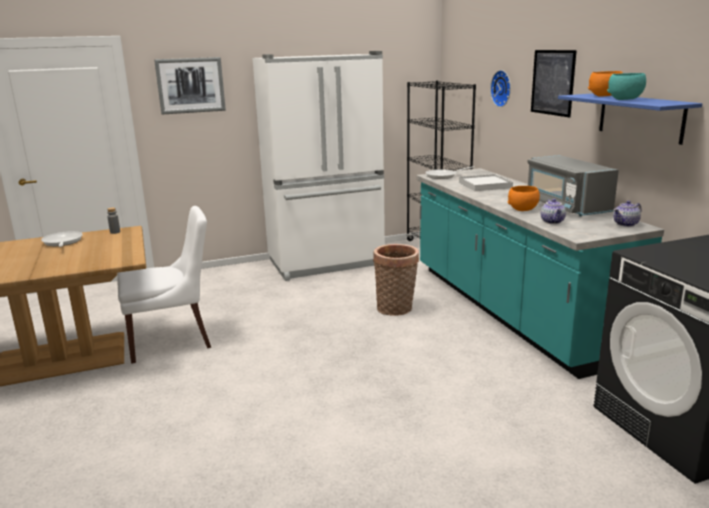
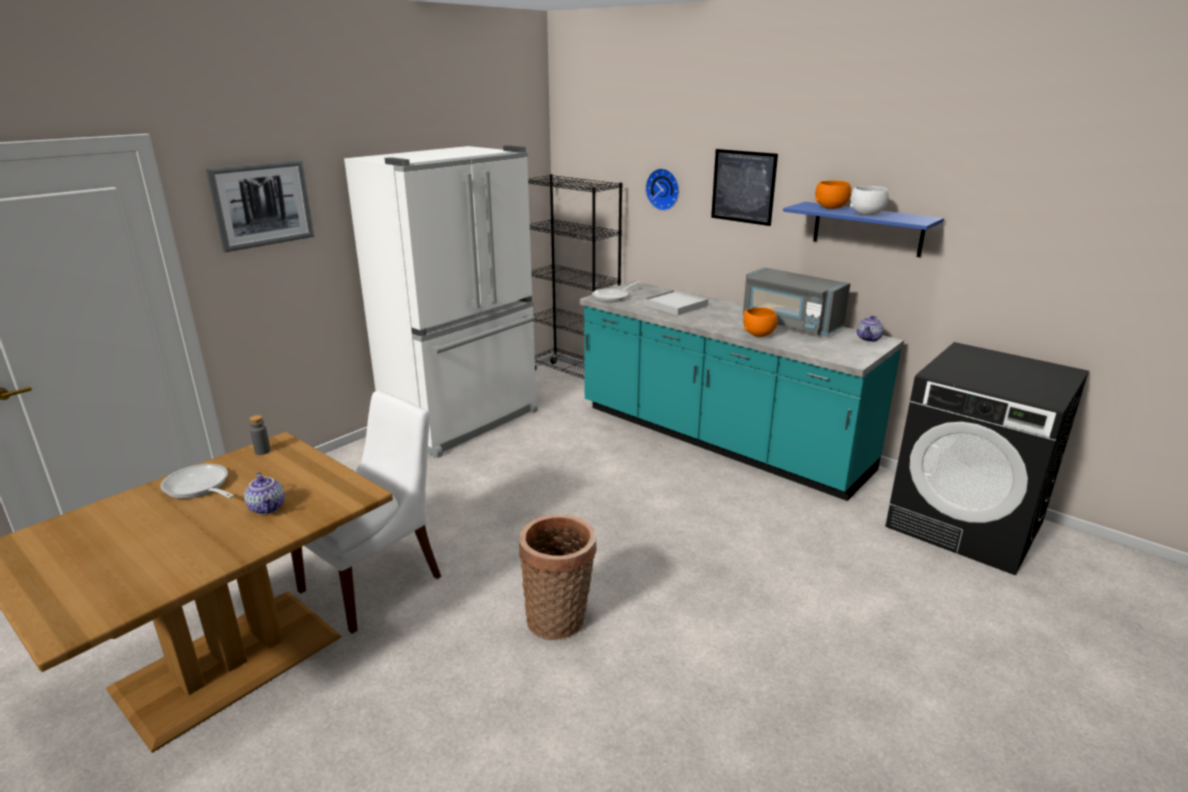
camera: 30 degrees left, 5 degrees up
(396, 309) = (608, 466): basket -> basket (559, 620)
(553, 222) = (807, 346): teapot -> teapot (268, 508)
(625, 99) = (867, 214): turquoise bowl -> white bowl

